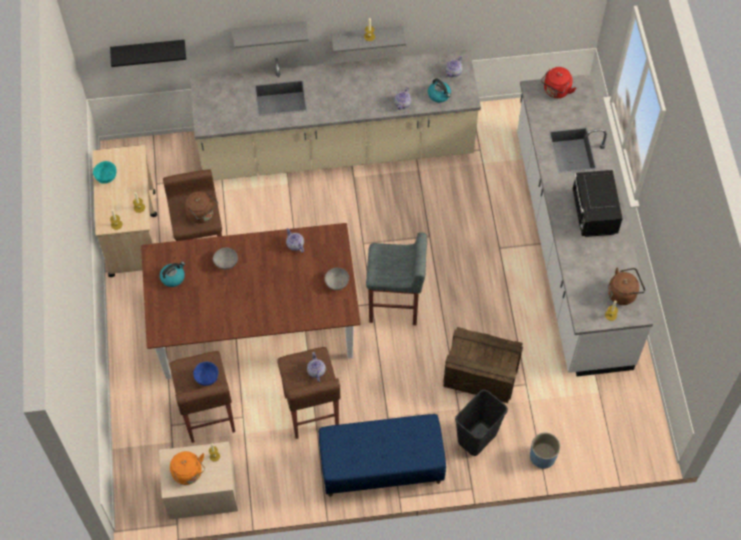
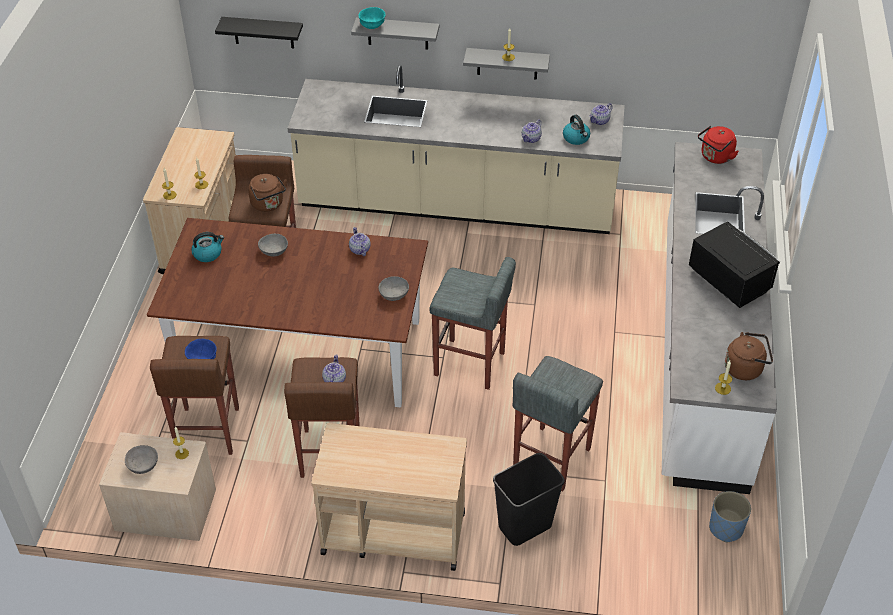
camera: 15 degrees right, 15 degrees down
(106, 177) = (179, 152): turquoise bowl -> turquoise bowl (372, 25)
(188, 474) = (142, 465): orange kettle -> grey bowl
(381, 467) = (392, 532): blue bench -> beige cart
(480, 375) = (550, 458): crate -> grey stool
(542, 457) = (603, 567): blue planter -> blue planter (726, 528)
(593, 214) = (728, 280): black microwave -> black microwave turned 135 degrees clockwise

